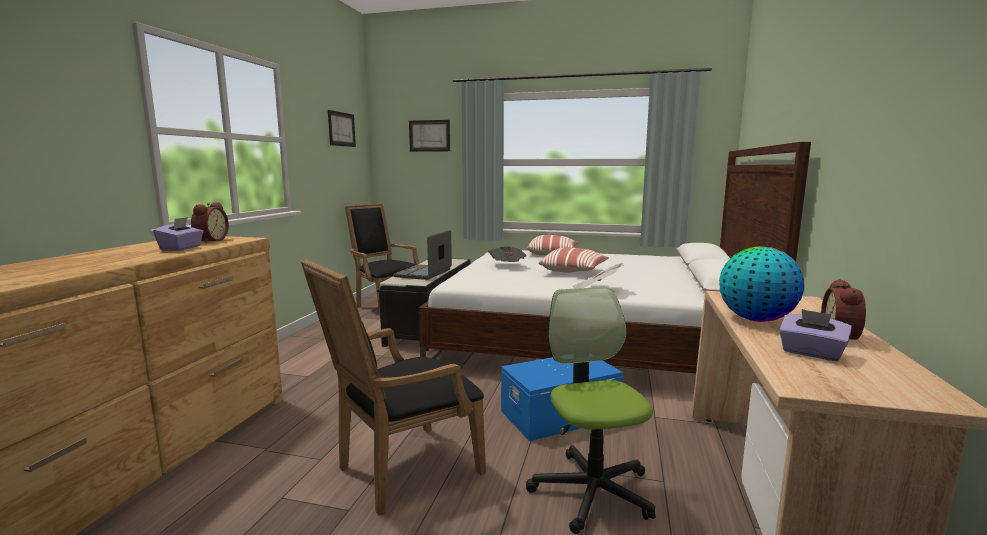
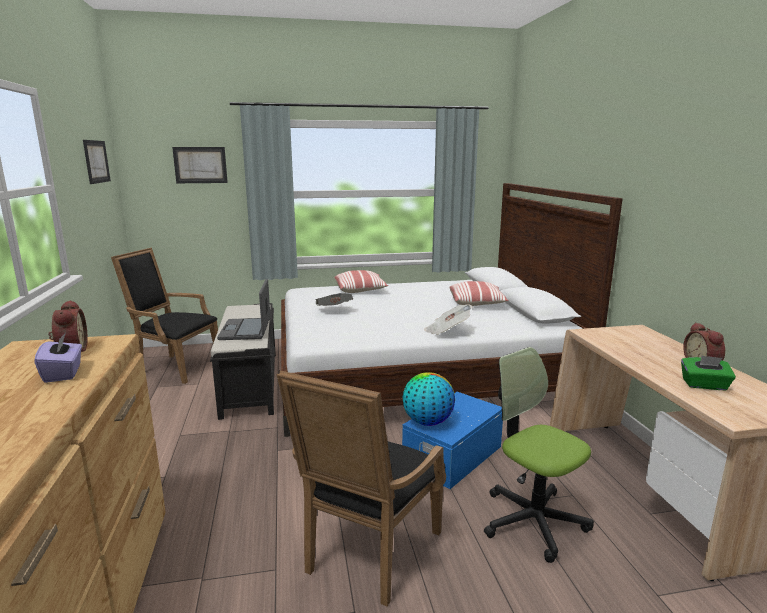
camera: 25 degrees left, 5 degrees up
(574, 271) = (404, 310): pillow -> pillow (477, 303)
(755, 319) = (637, 357): globe -> globe (427, 422)
(811, 353) = (704, 385): purple tissue box -> green tissue box

